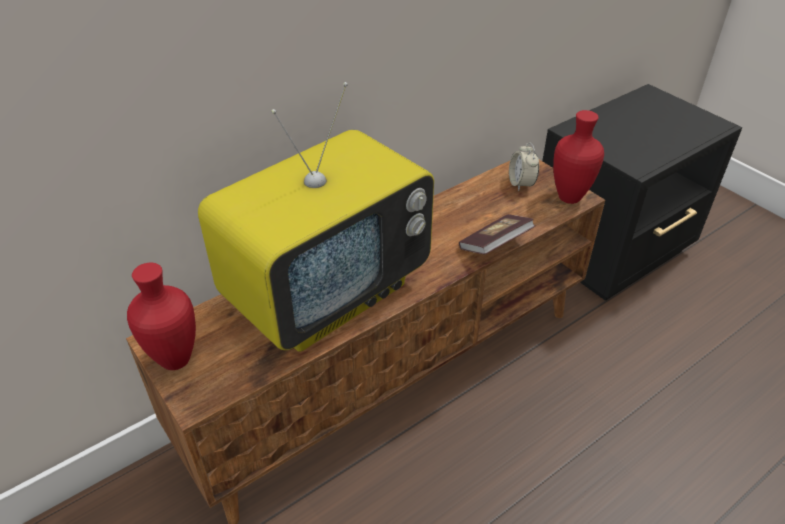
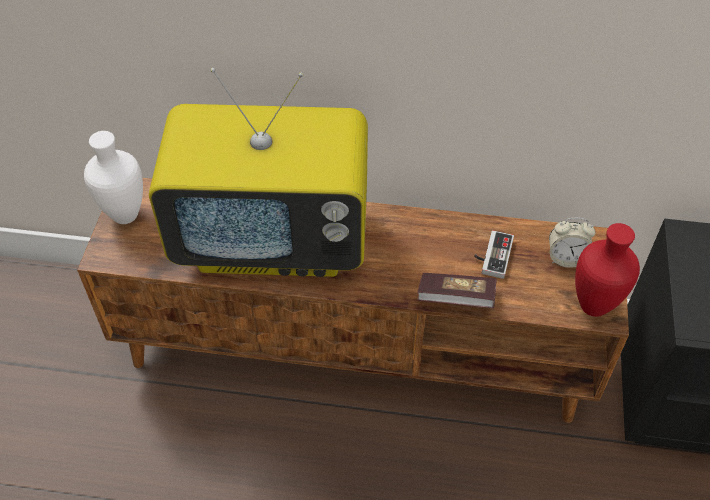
camera: 45 degrees right, 10 degrees up
(175, 358) = (126, 214): red vase -> white vase
(480, 209) = (491, 255): none -> game controller
(521, 183) = (566, 258): alarm clock -> alarm clock turned 120 degrees counterclockwise

